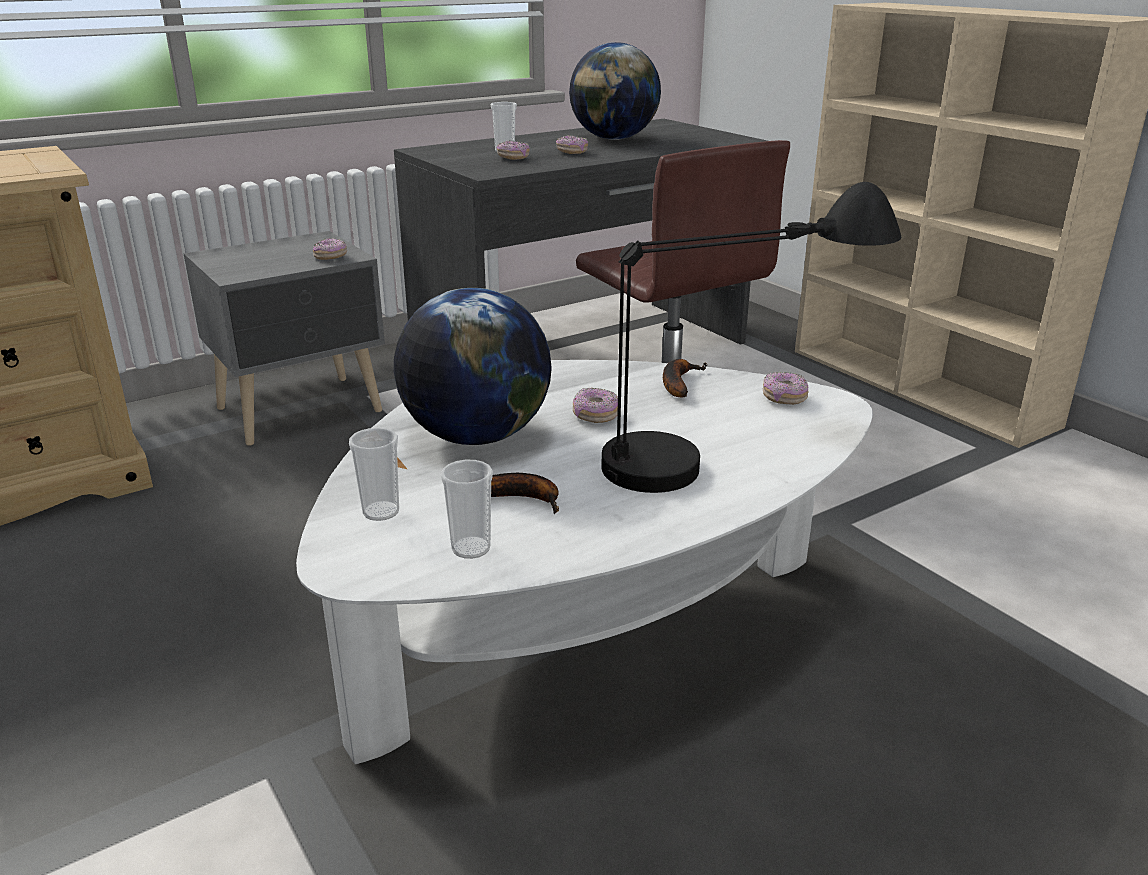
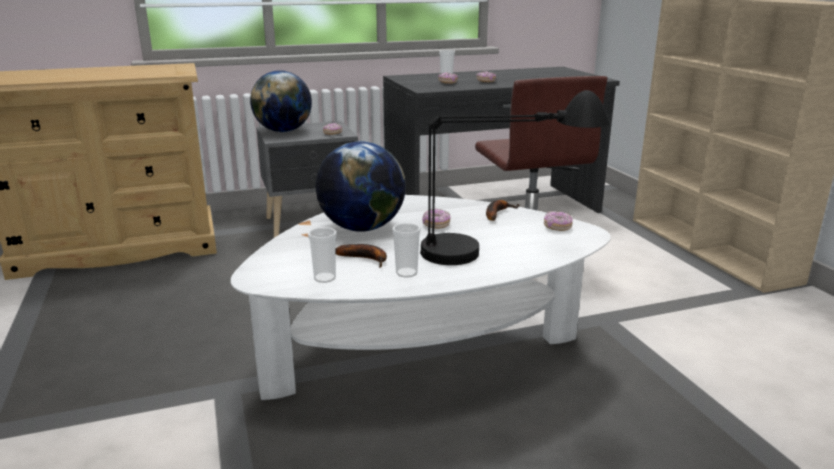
camera: 15 degrees right, 5 degrees down
(381, 512) = (289, 256): cup -> cup (406, 273)
(614, 139) = (519, 75): globe -> globe (283, 131)

